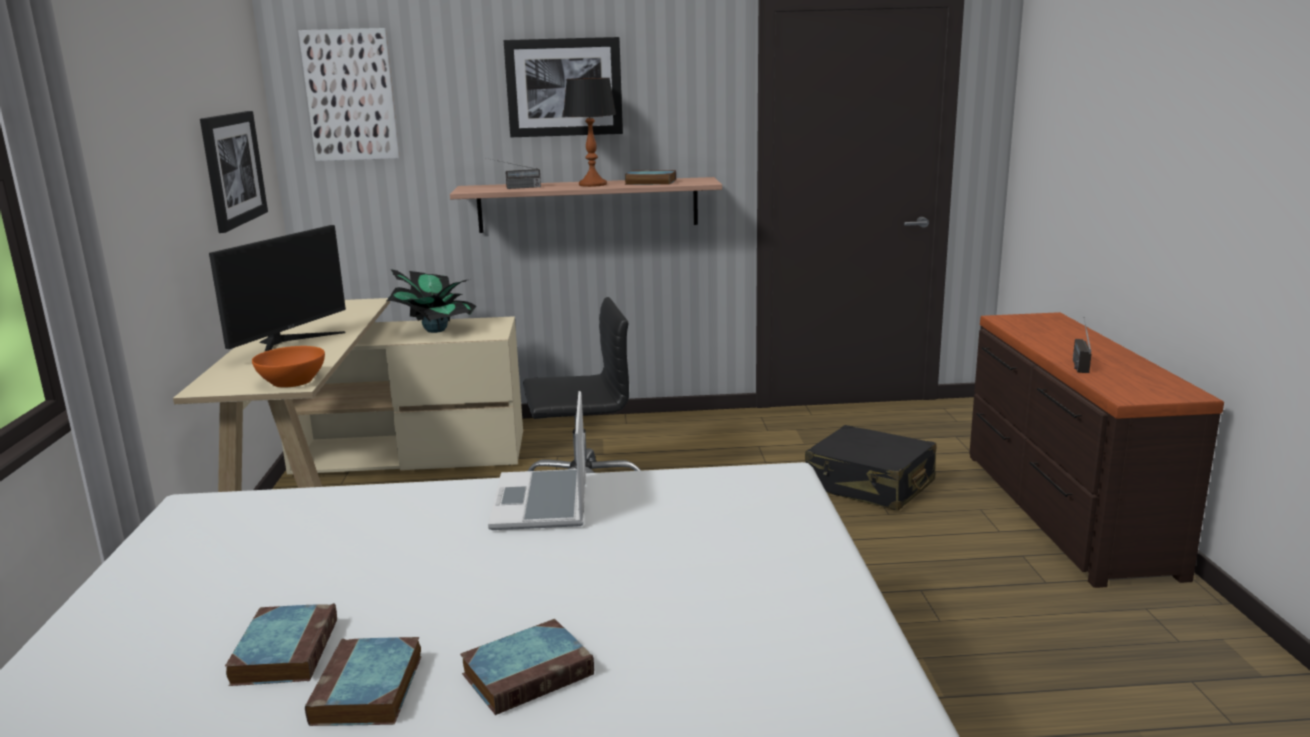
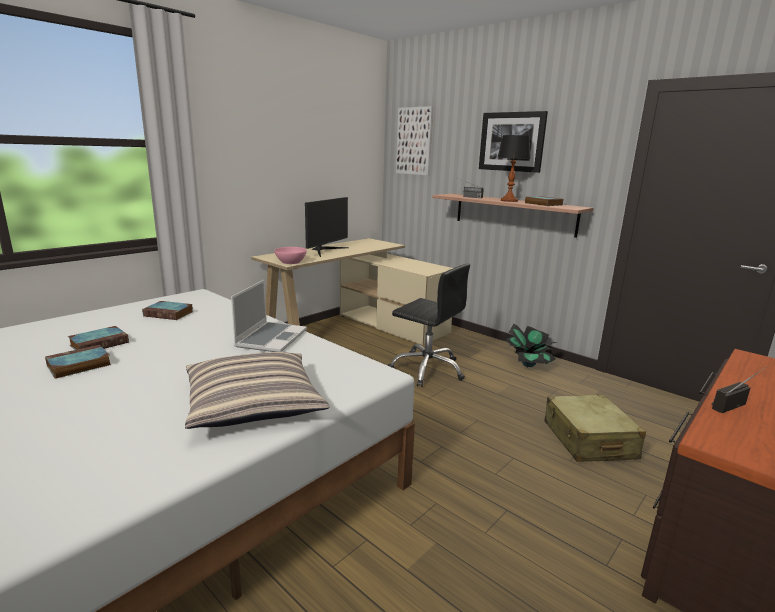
camera: 45 degrees right, 0 degrees up
(232, 169) = (338, 169): picture -> none
(287, 344) = (325, 250): monitor -> monitor turned 45 degrees counterclockwise
(292, 381) = (290, 262): orange bowl -> pink bowl
(435, 330) = (410, 264): potted plant -> potted plant (528, 364)
(529, 673) = (111, 388): book -> book (169, 314)
(543, 503) = (271, 338): laptop -> laptop turned 150 degrees clockwise
(752, 573) = (253, 403): none -> pillow
(870, 485) = (588, 440): black suitcase -> beige suitcase

